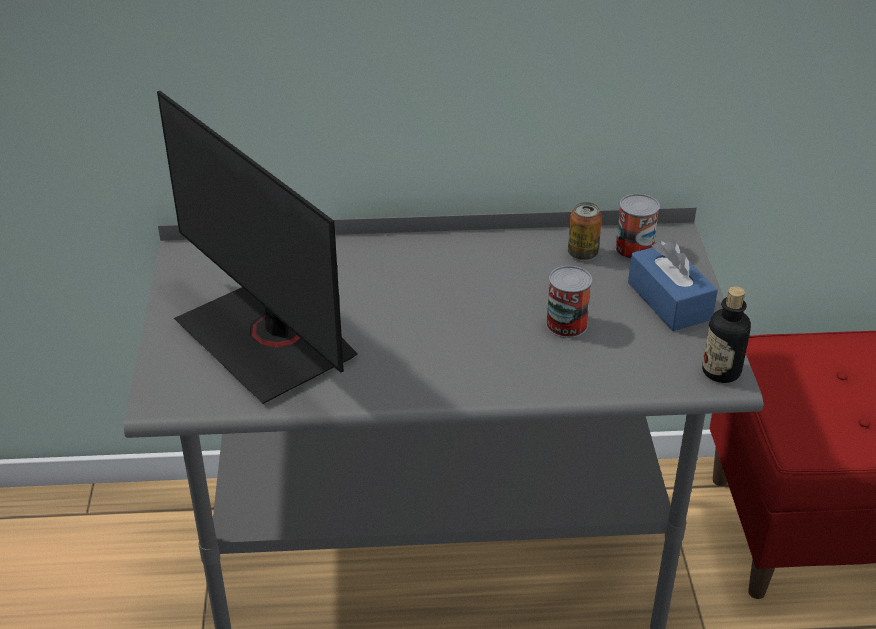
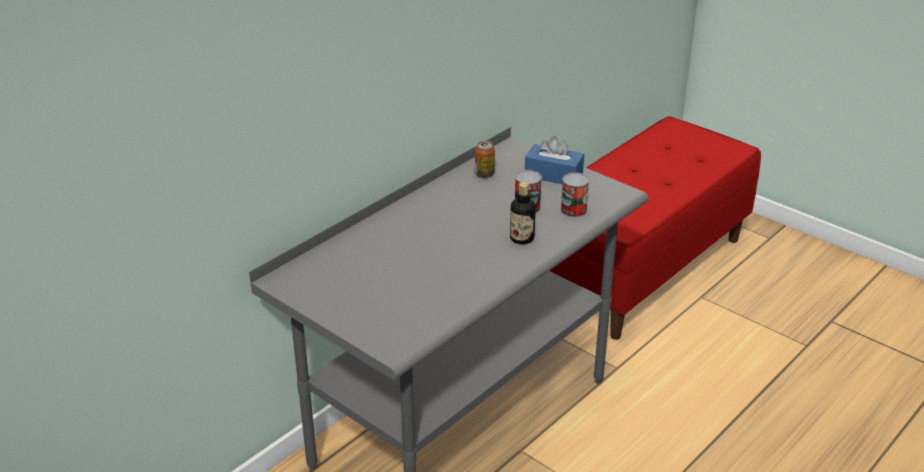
camera: 45 degrees left, 5 degrees down
(267, 339) = (399, 292): monitor -> none
(634, 249) = (504, 161): can -> can (573, 210)
(721, 371) = (617, 191): bottle -> bottle (522, 238)

